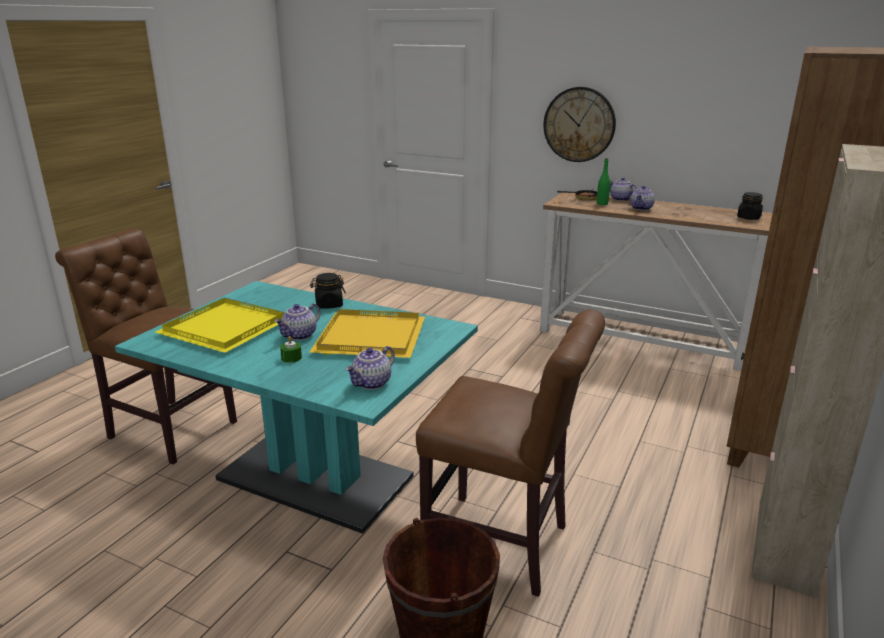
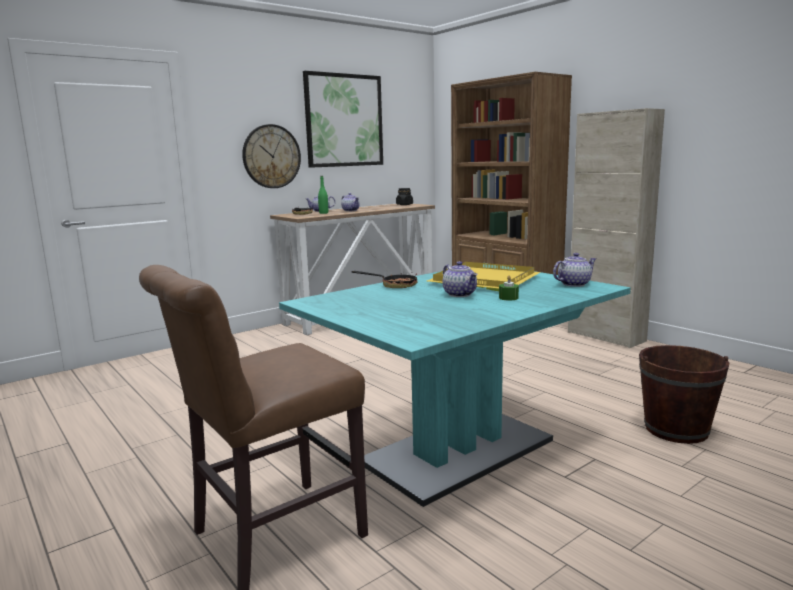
camera: 65 degrees left, 10 degrees down
(223, 328) = (412, 313): yellow tray -> none
(329, 305) = (394, 285): black jar -> frying pan
(372, 384) = (573, 284): teapot -> teapot turned 90 degrees counterclockwise
(503, 546) = (585, 396): brown chair -> none
(694, 85) = (344, 120): none -> picture

